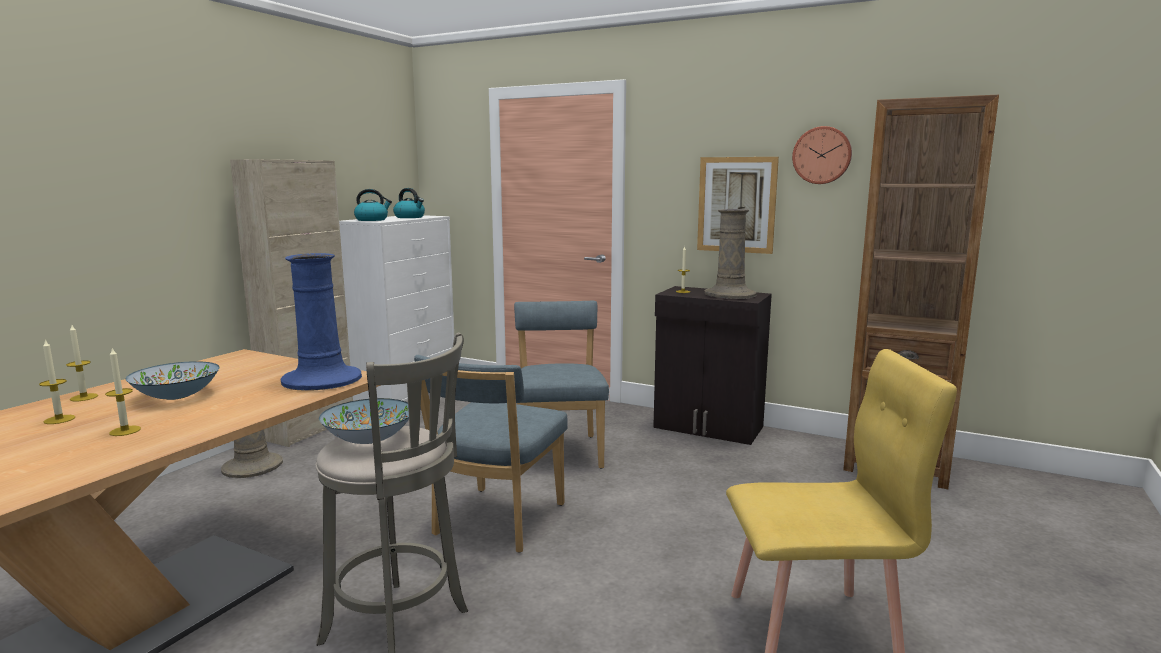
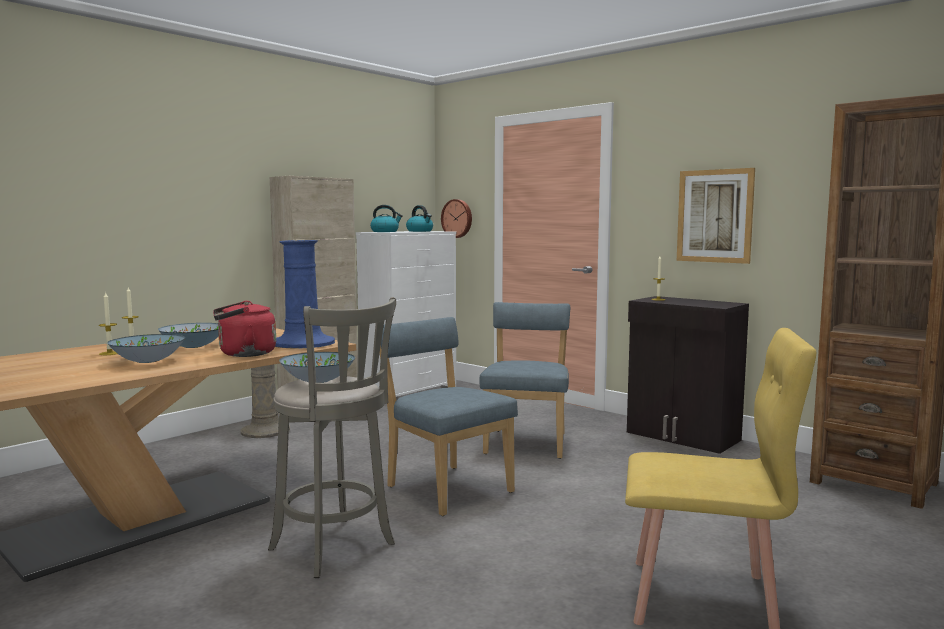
camera: 15 degrees right, 5 degrees down
(125, 431) = (147, 361): candle -> bowl
(255, 406) = (244, 354): none -> red kettle
(496, 522) = (445, 487): blue chair -> blue chair turned 105 degrees clockwise
(730, 294) = (704, 302): beige vase -> none
(822, 155) = (798, 165): wall clock -> wall clock (457, 218)

